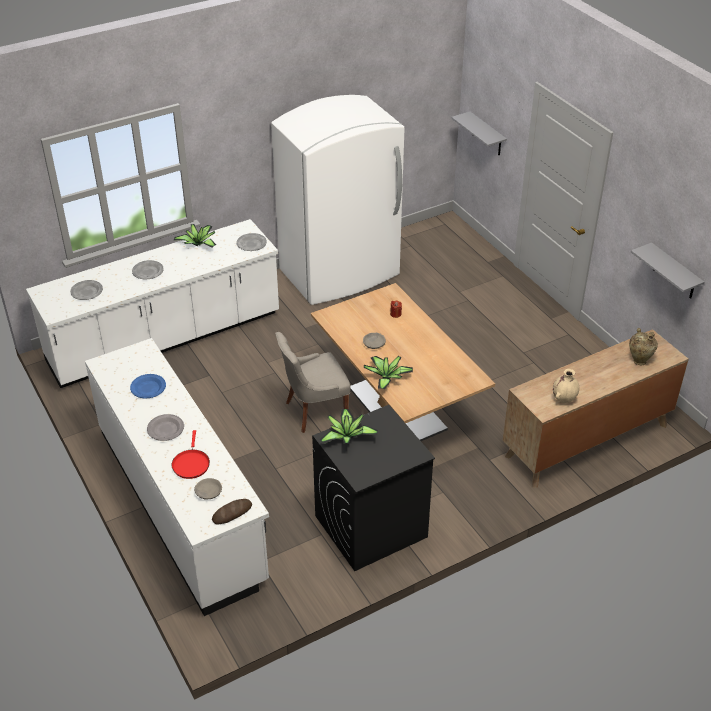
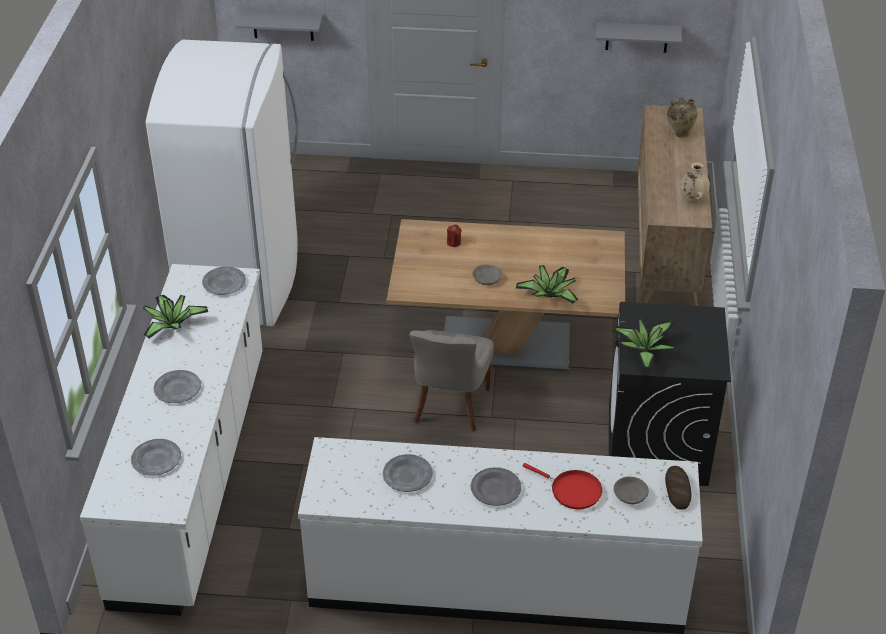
camera: 55 degrees left, 0 degrees up
(148, 388) = (407, 475): blue plate -> grey plate

